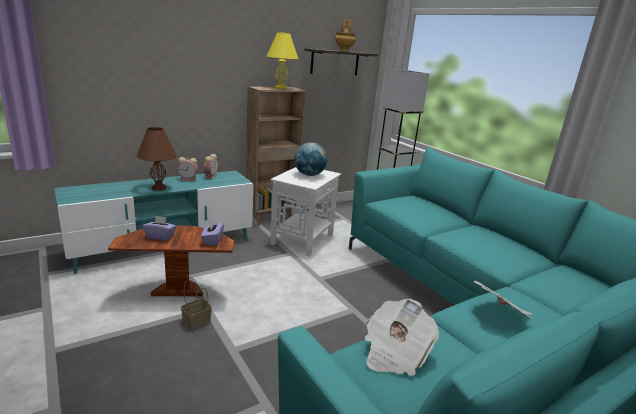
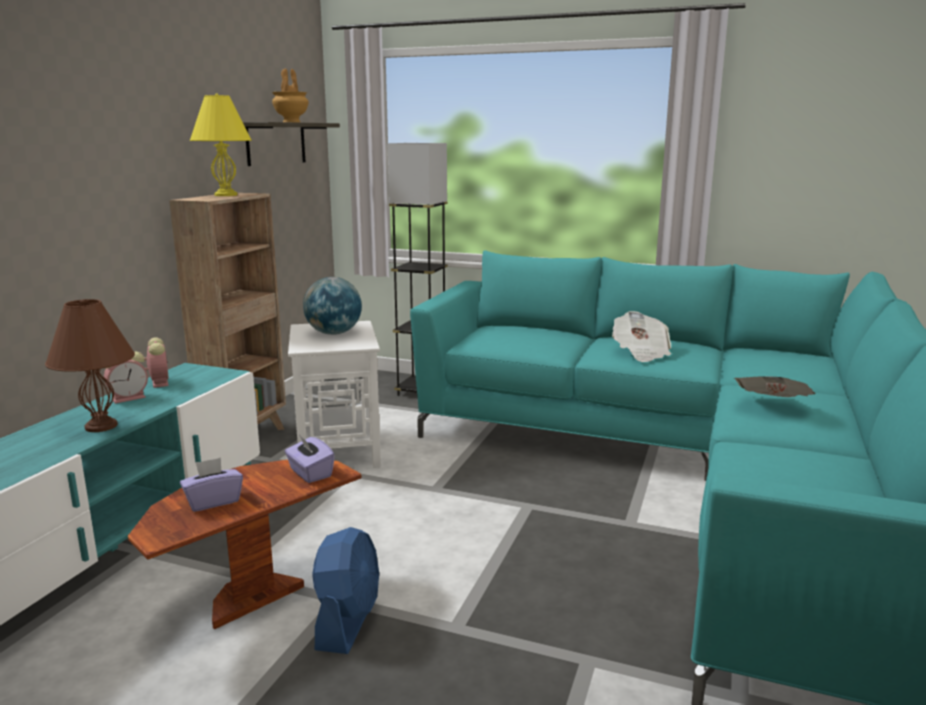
camera: 35 degrees left, 5 degrees down
(197, 320) = (347, 621): basket -> blue fan
(394, 352) = (764, 477): newspaper -> newspaper (640, 353)

